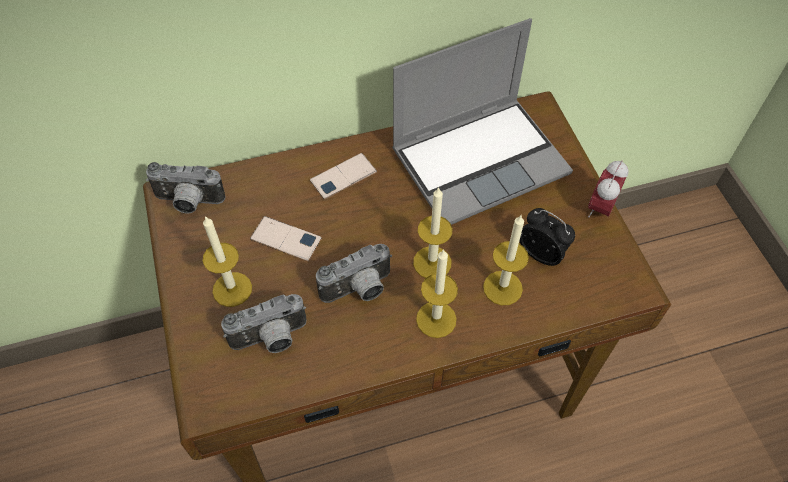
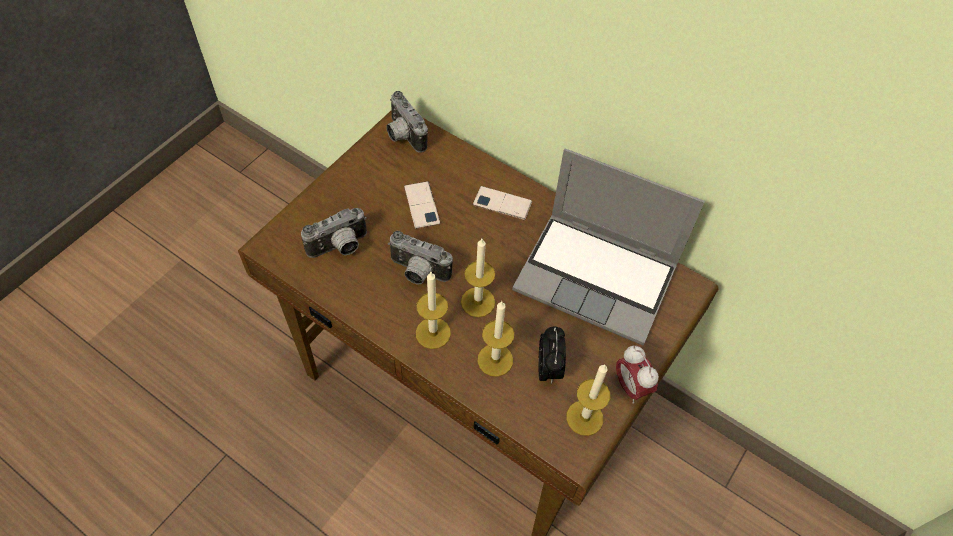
camera: 50 degrees right, 0 degrees up
(232, 289) = (359, 202): candle -> candle (584, 418)
(271, 340) = (340, 248): camera -> camera turned 60 degrees counterclockwise
(600, 208) = (631, 387): alarm clock -> alarm clock turned 105 degrees counterclockwise

